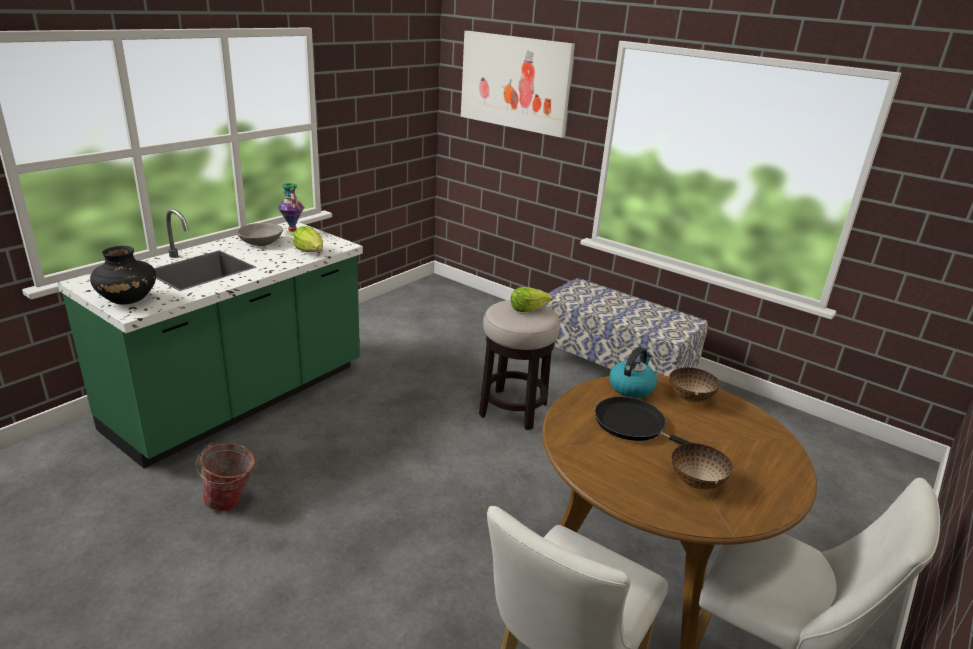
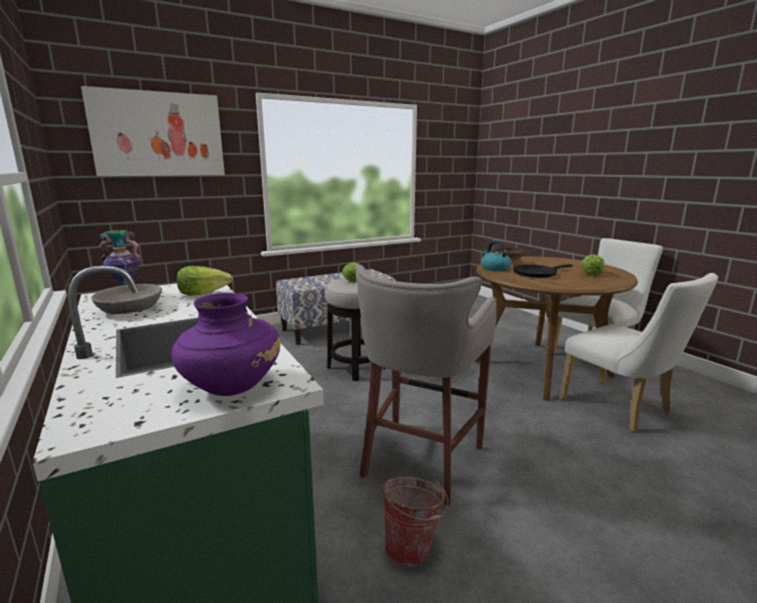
camera: 65 degrees left, 10 degrees down
(128, 299) = (230, 386): black vase -> purple vase
(345, 488) = (420, 461): none -> grey stool
(695, 482) = (590, 273): bowl -> lettuce

